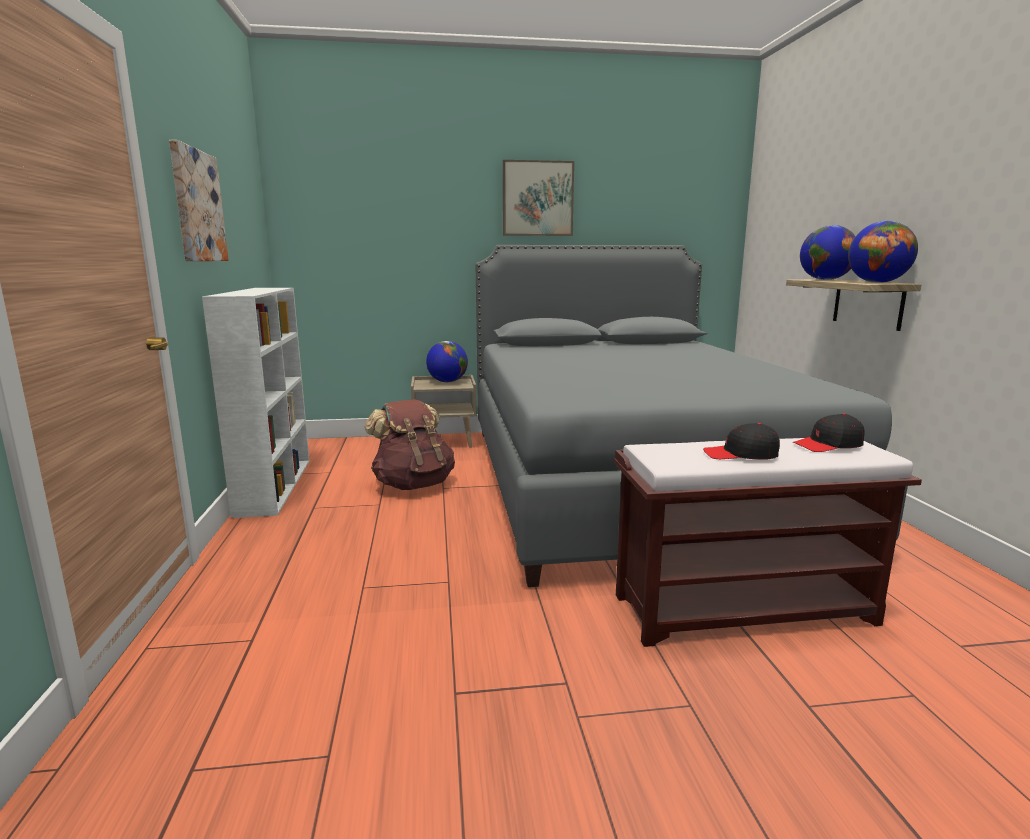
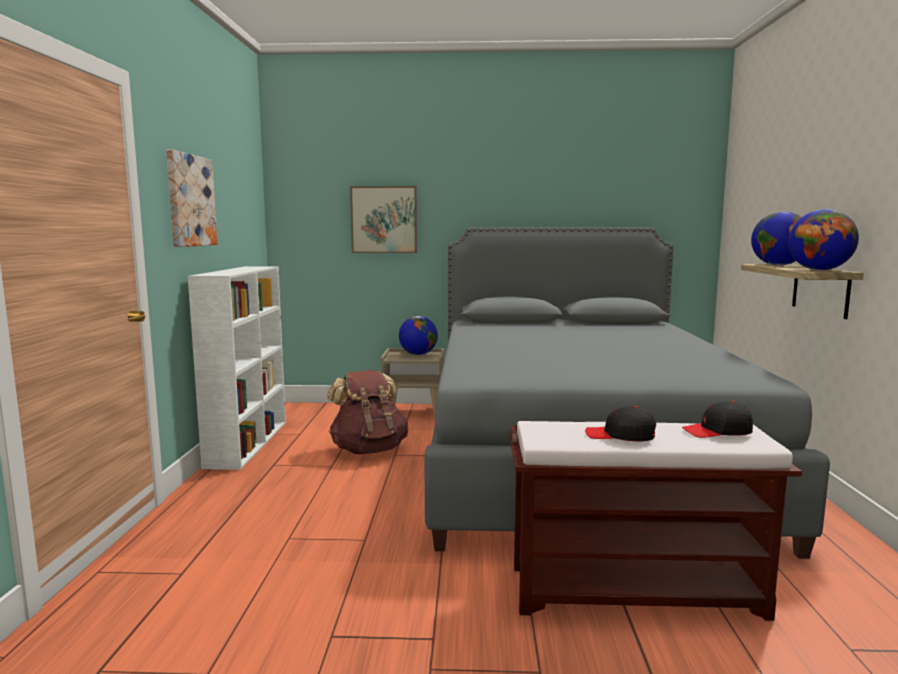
camera: 10 degrees right, 5 degrees down
(537, 198) = (509, 184): picture -> picture (384, 219)

